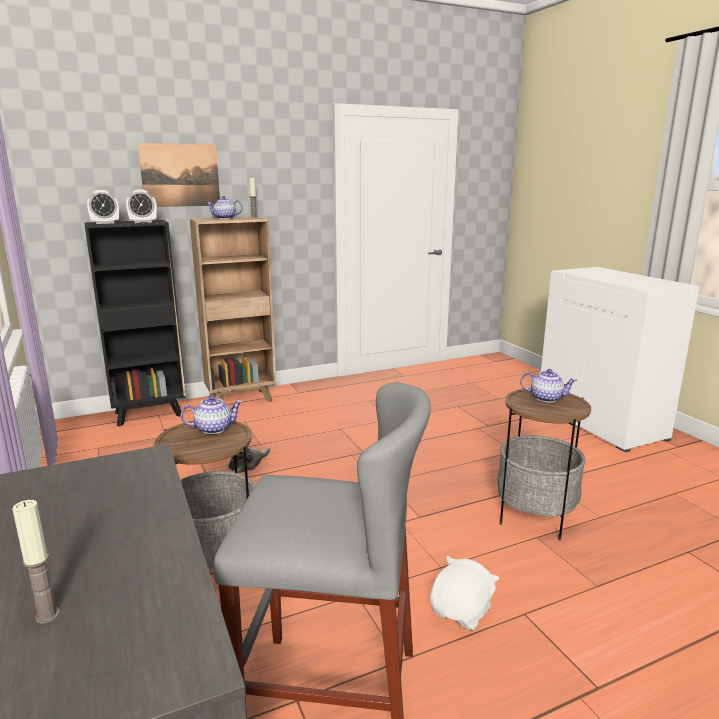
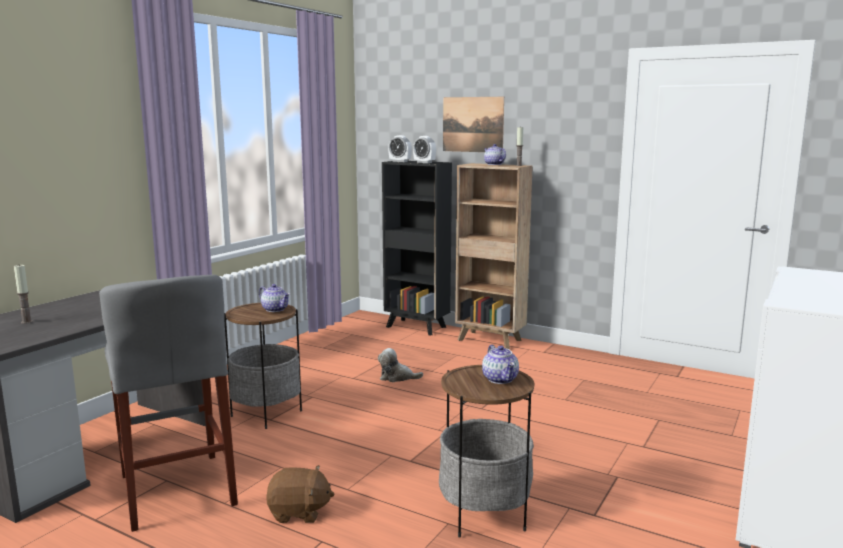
camera: 55 degrees right, 5 degrees down
(462, 611) = (299, 512): white plush toy -> brown plush toy

